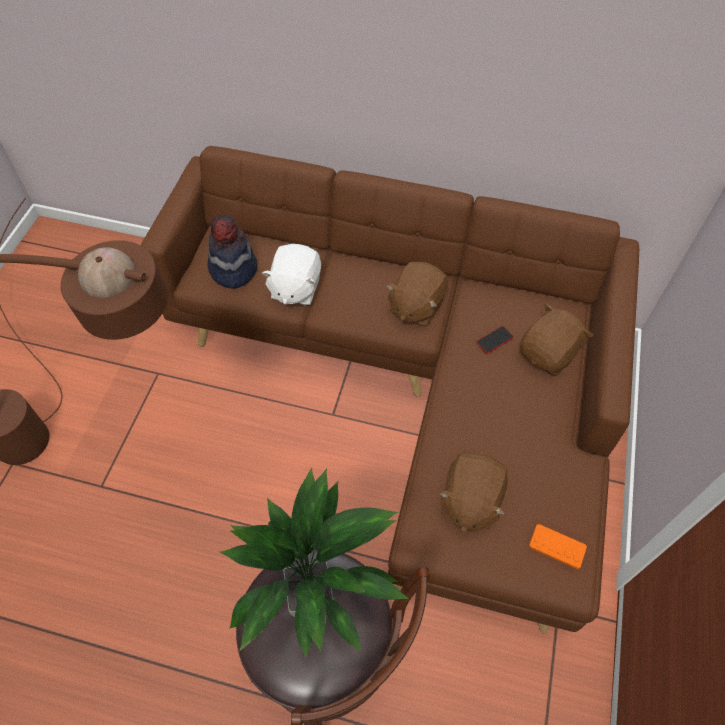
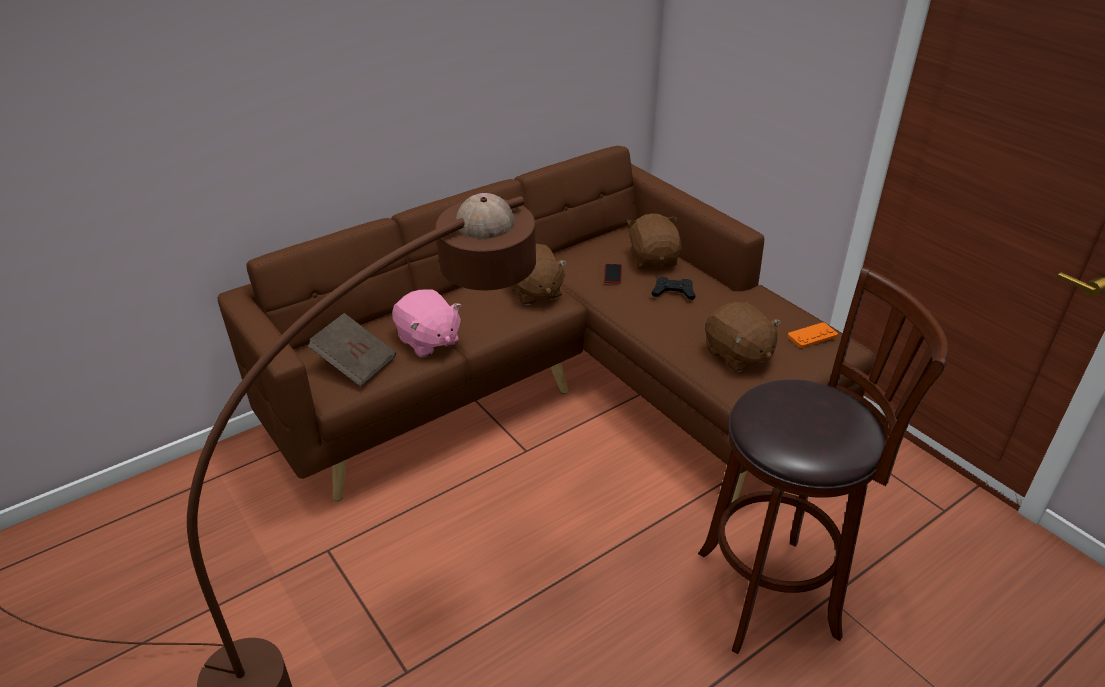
camera: 50 degrees left, 20 degrees down
(233, 269) = (355, 363): hat -> brown book
(295, 288) = (428, 341): white plush toy -> pink plush toy
(313, 601) = (794, 409): potted plant -> none
(513, 399) = (673, 292): none -> black game controller

